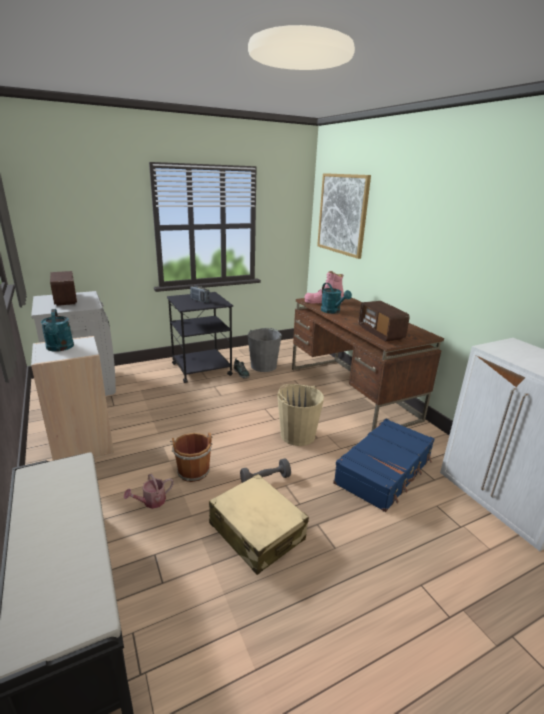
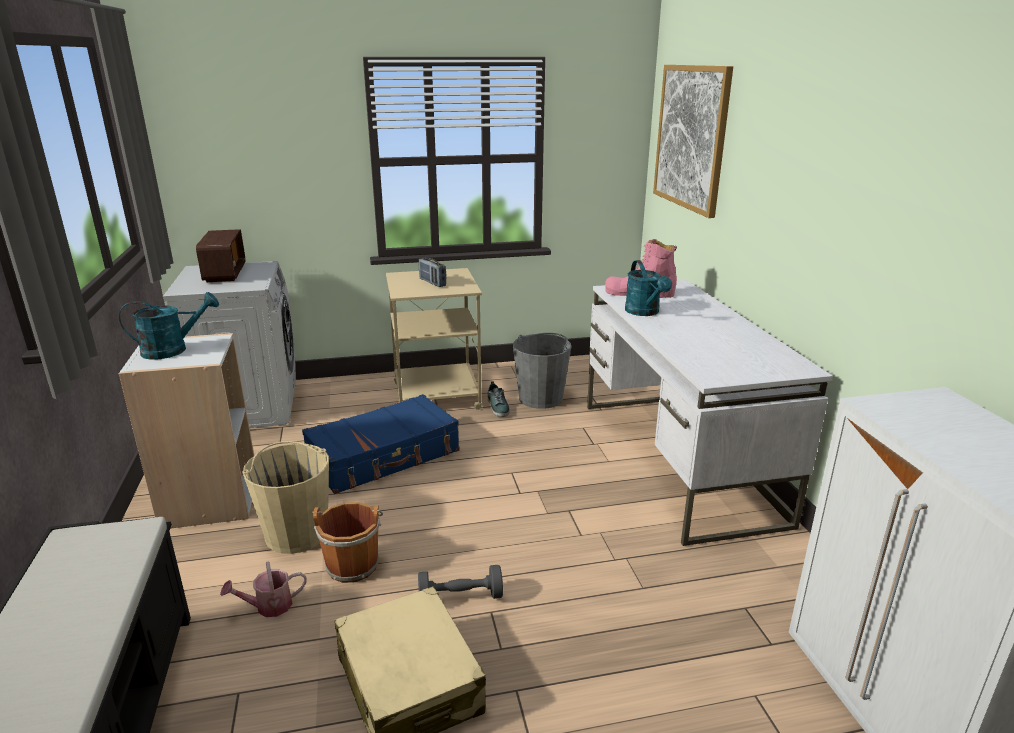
camera: 15 degrees right, 0 degrees up
(60, 348) = (173, 350): turquoise watering can -> turquoise watering can turned 105 degrees counterclockwise
(202, 369) = (438, 395): black cart -> beige cart
(297, 435) = (548, 525): beige bucket -> beige bucket (297, 533)
(351, 393) = (677, 460): brown desk -> white desk
(380, 333) = (710, 358): radio -> none
(384, 471) = (679, 613): blue suitcase -> blue suitcase (384, 456)

